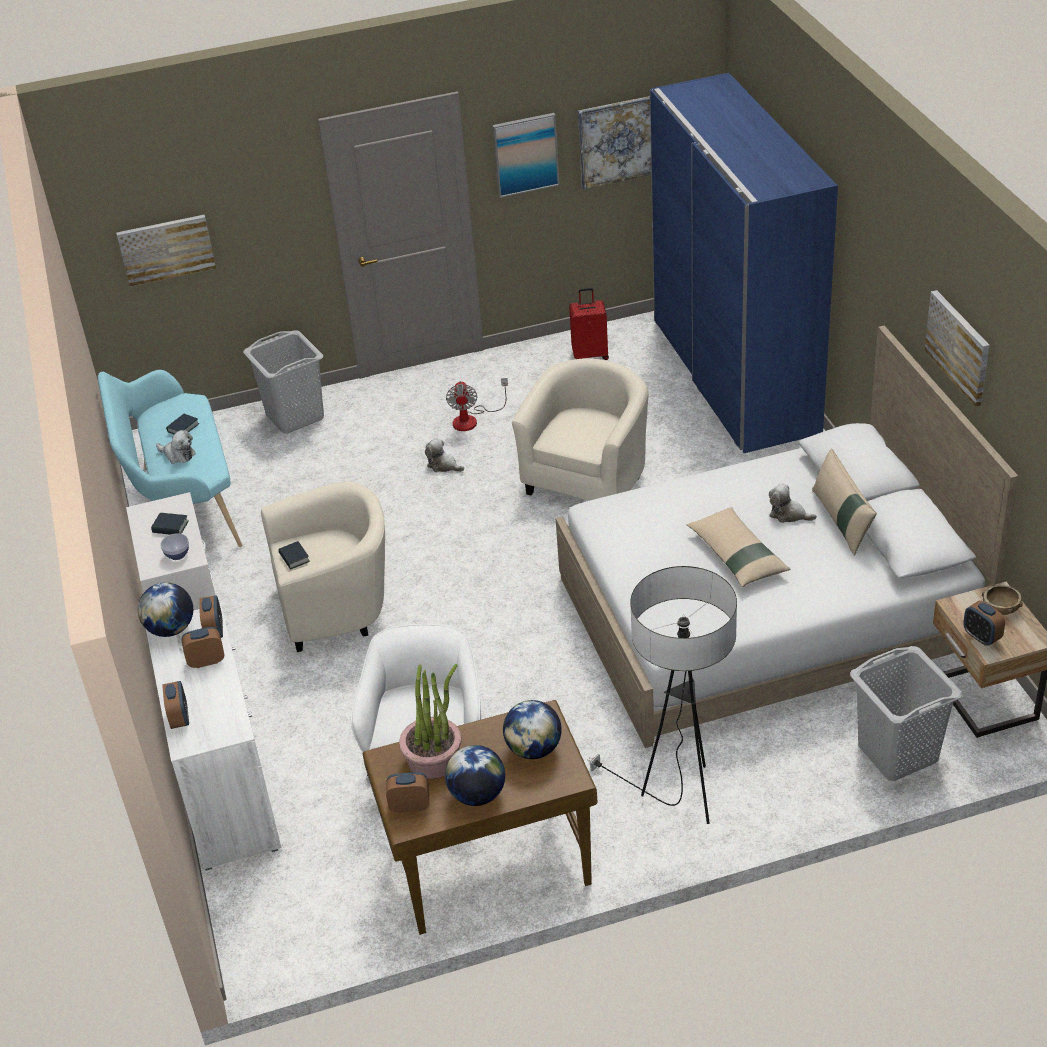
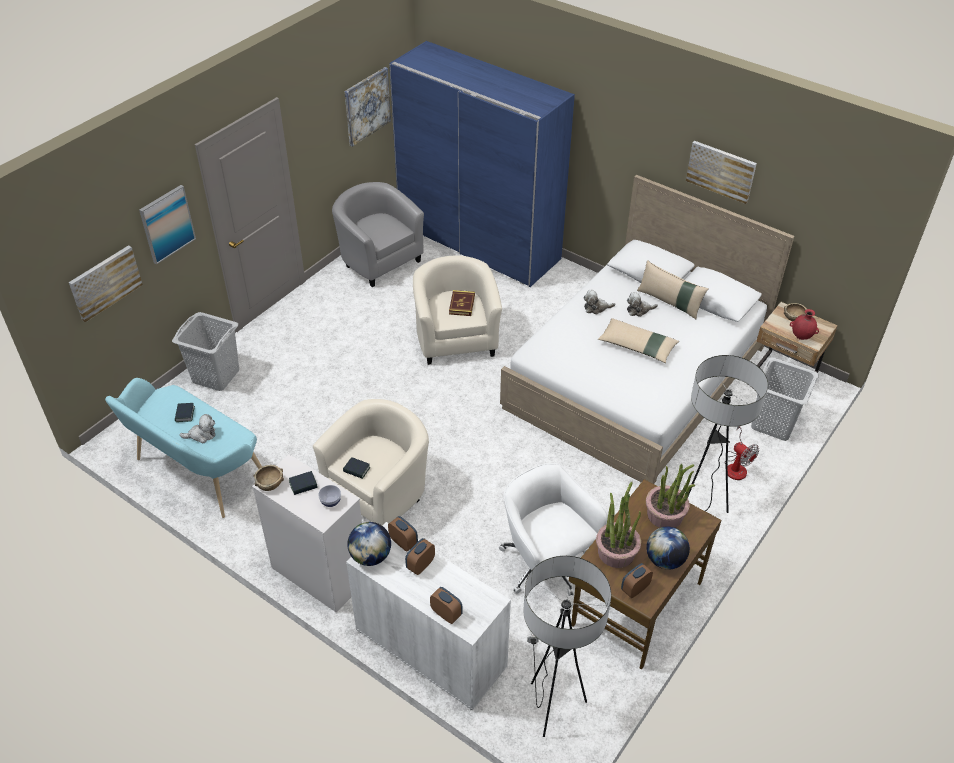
camera: 40 degrees left, 5 degrees up
(143, 512) = (270, 483): none -> brown bowl
(287, 913) = (552, 705): none -> floor lamp
(443, 465) = (355, 368): plush toy -> plush toy (596, 308)
(472, 419) = (344, 330): fan -> fan (736, 466)
(525, 154) = (318, 132): picture -> picture (167, 224)
(534, 749) = (665, 515): globe -> potted plant
(590, 355) = (378, 260): red suitcase -> grey armchair
(592, 430) = (462, 305): none -> book
(981, 637) = (801, 337): alarm clock -> red vase

